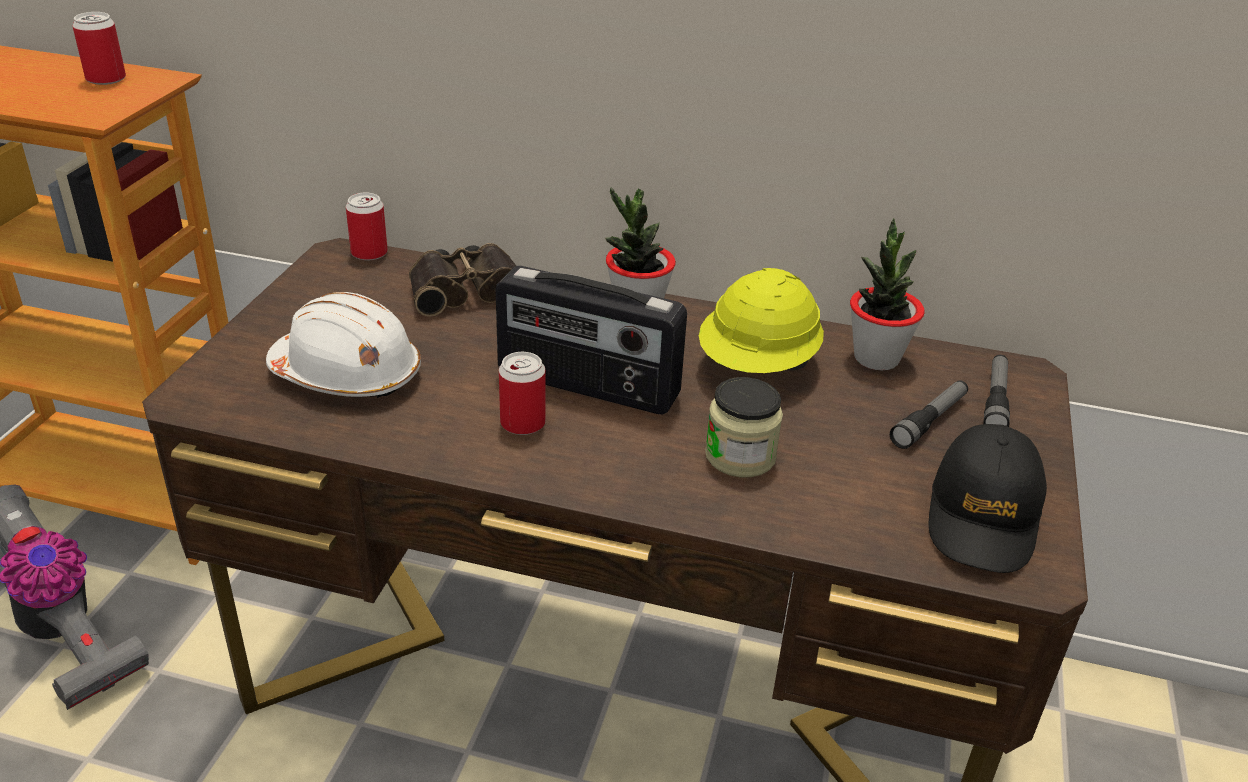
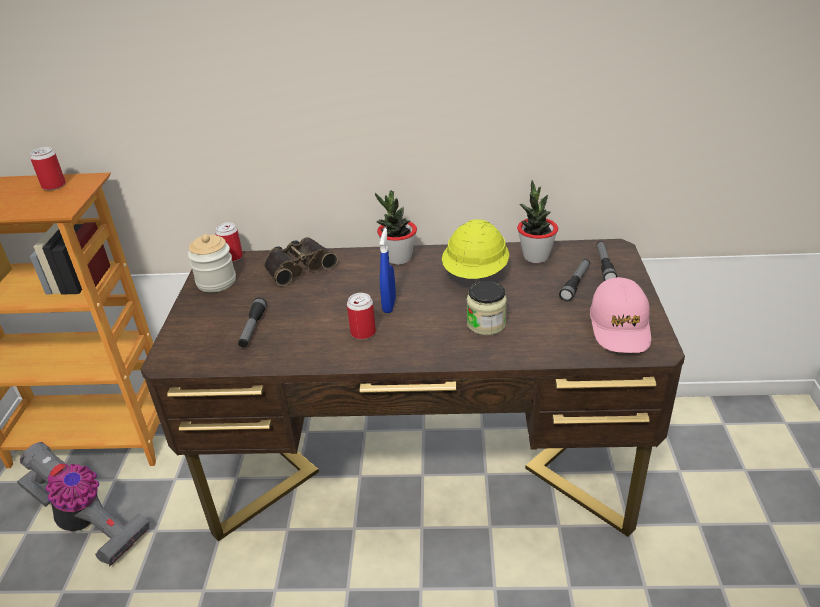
camera: 10 degrees left, 0 degrees up
(326, 287) = (216, 282): none -> jar
(347, 374) = (253, 328): white hard hat -> flashlight
(587, 386) = (389, 305): radio -> blue spray bottle
(983, 515) = (620, 326): black cap -> pink cap

